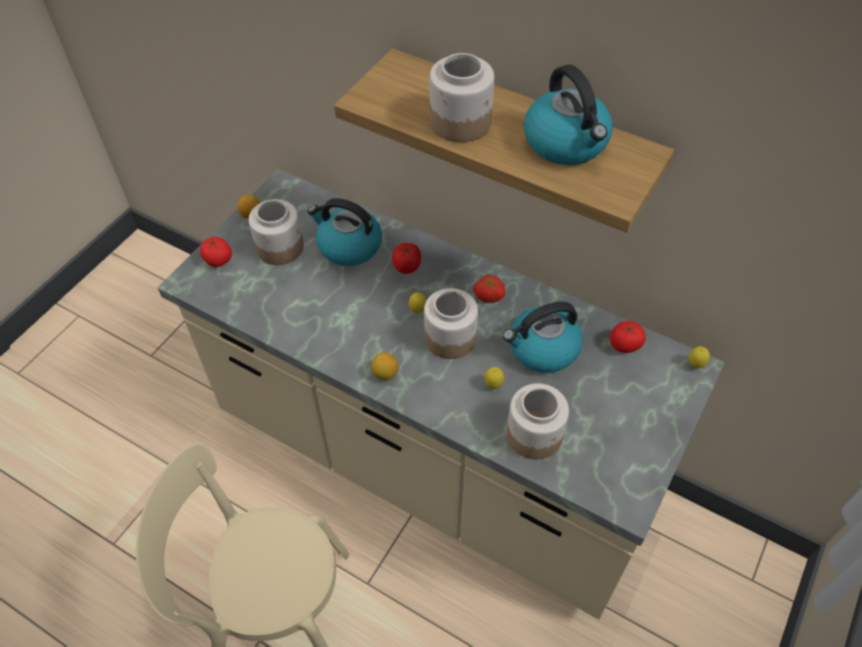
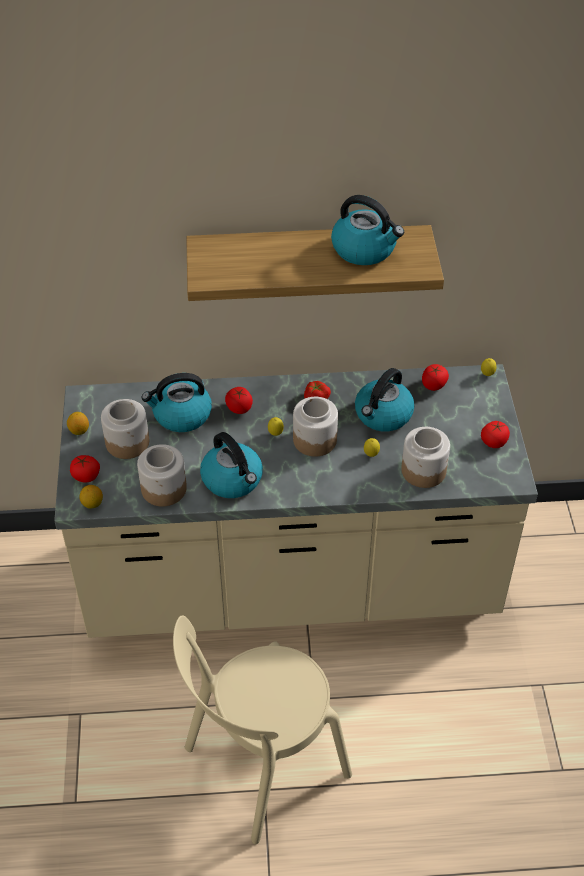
camera: 35 degrees left, 5 degrees down
(338, 335) = (233, 480): none -> kettle
(385, 374) = (291, 487): lemon -> lemon (92, 504)
(461, 122) = (286, 265): jar -> jar (164, 488)
(640, 446) = (494, 442): none -> tomato

